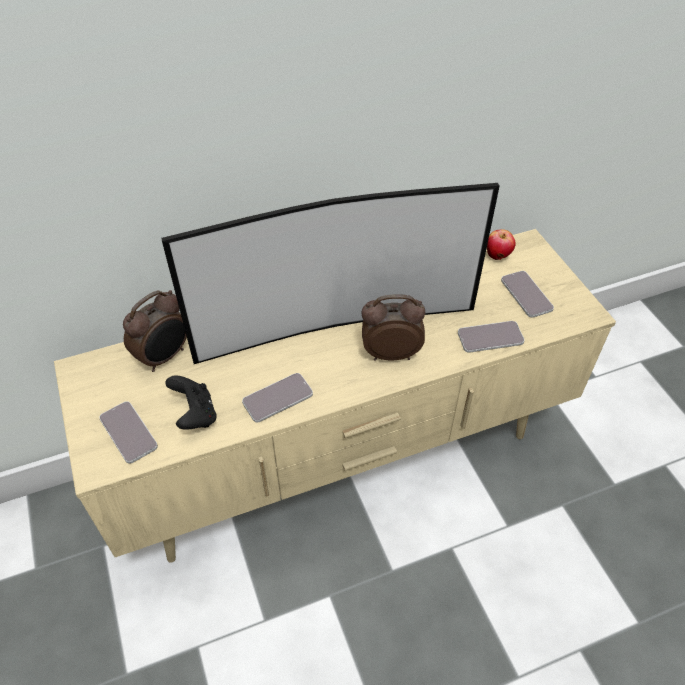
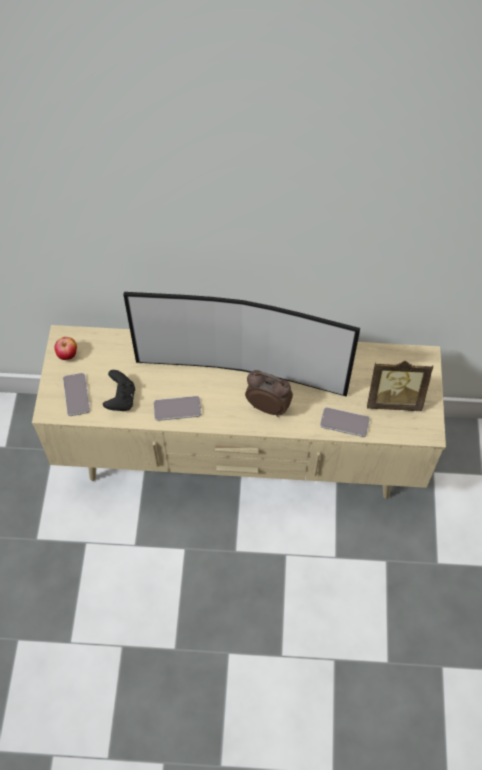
camera: 25 degrees right, 10 degrees up
(164, 357) = (120, 349): alarm clock -> none
(498, 256) = (394, 359): apple -> apple (68, 355)
(526, 295) = (393, 399): phone -> picture frame

